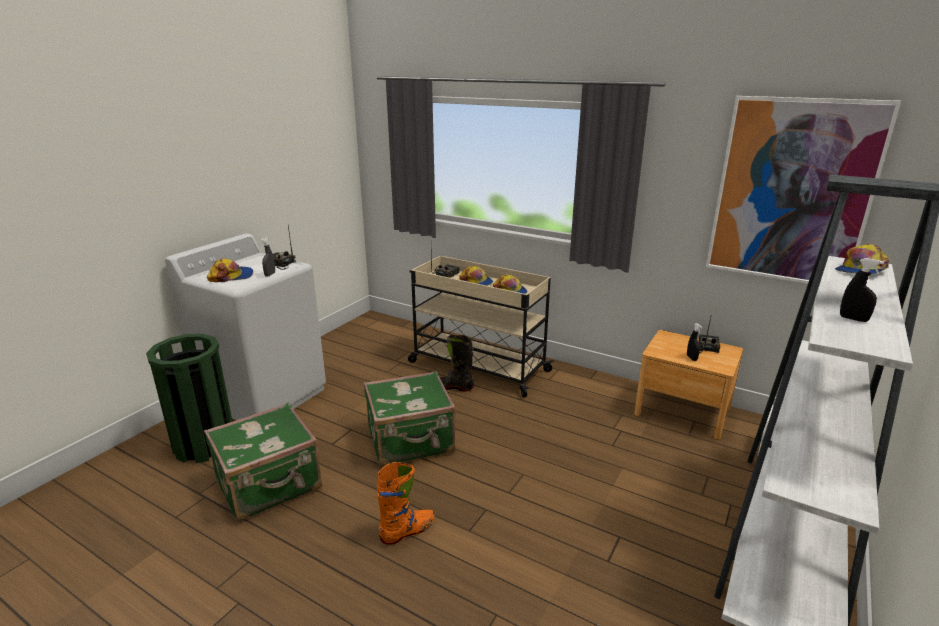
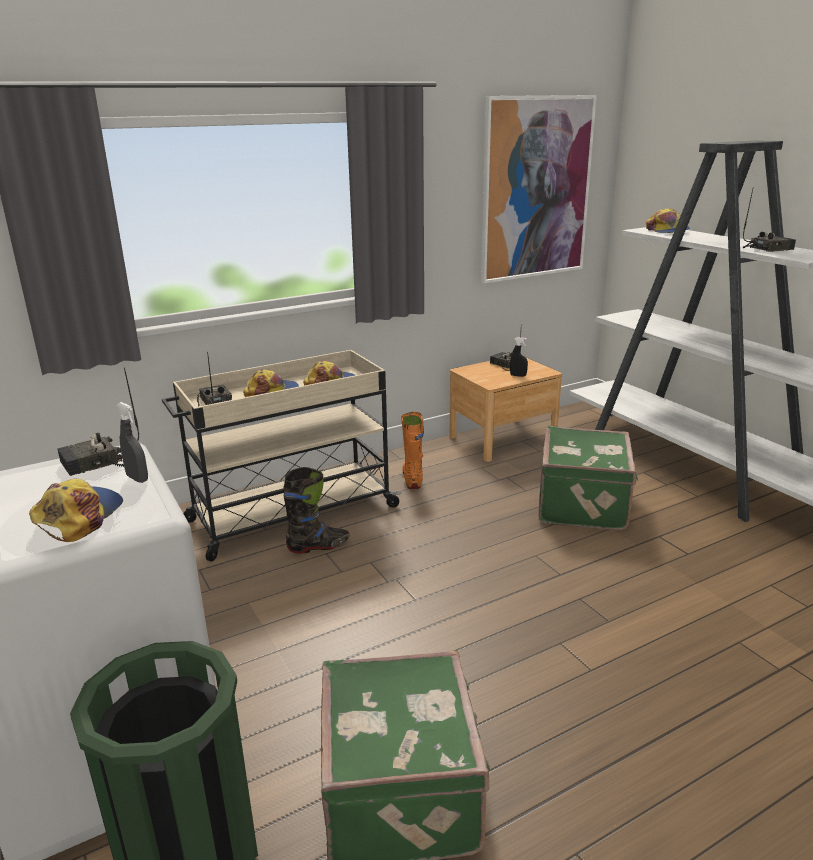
camera: 60 degrees left, 0 degrees up
(408, 531) = (588, 668): orange boot -> orange boot (412, 479)
(411, 441) = (409, 615): green suitcase -> green suitcase (584, 505)
(453, 387) = (318, 546): black boot -> black boot turned 150 degrees counterclockwise
(853, 319) = (767, 249): black spray bottle -> radio

